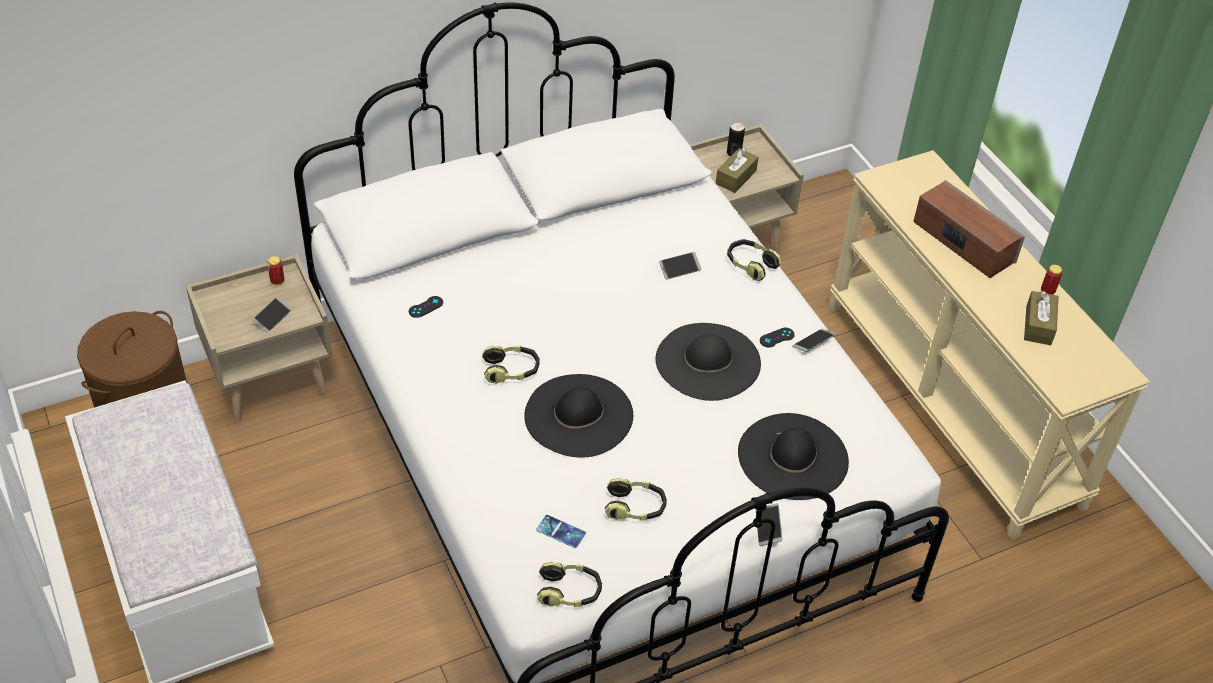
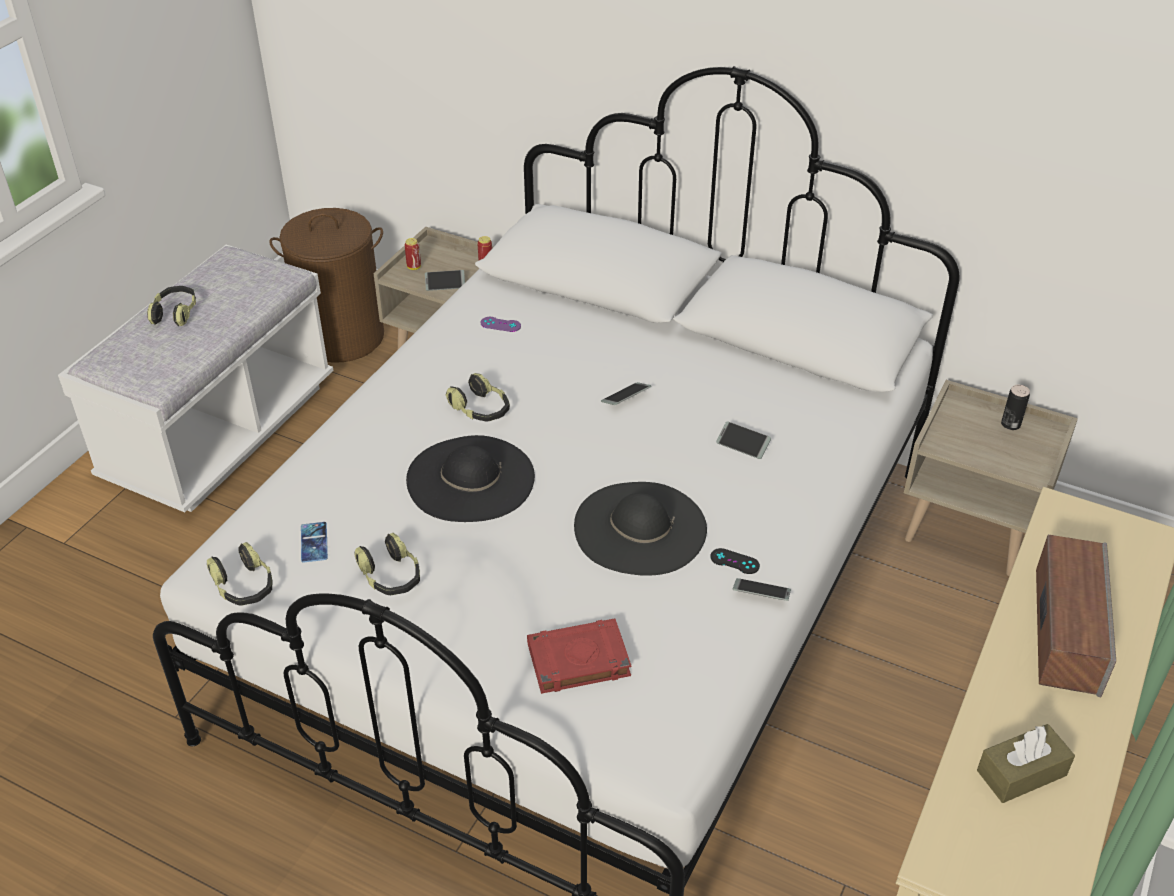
camera: 55 degrees right, 5 degrees down
(426, 307) = (500, 324): black game controller -> purple game controller
(736, 177) = (979, 444): brown tissue box -> none
(750, 265) = (814, 489): headphones -> headphones (175, 313)
(768, 528) = (457, 691): phone -> phone (625, 398)
(793, 457) = (577, 660): black hat -> red book
(1047, 291) = (1093, 754): can -> can (414, 267)

